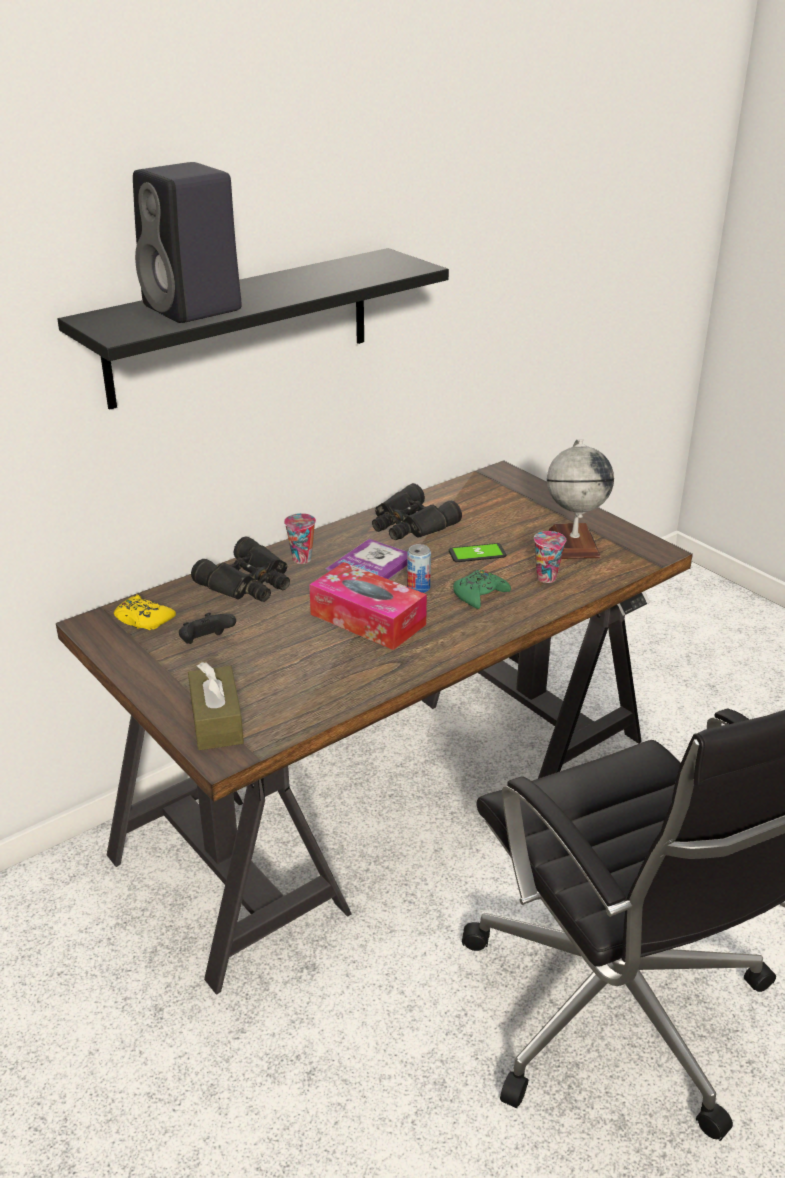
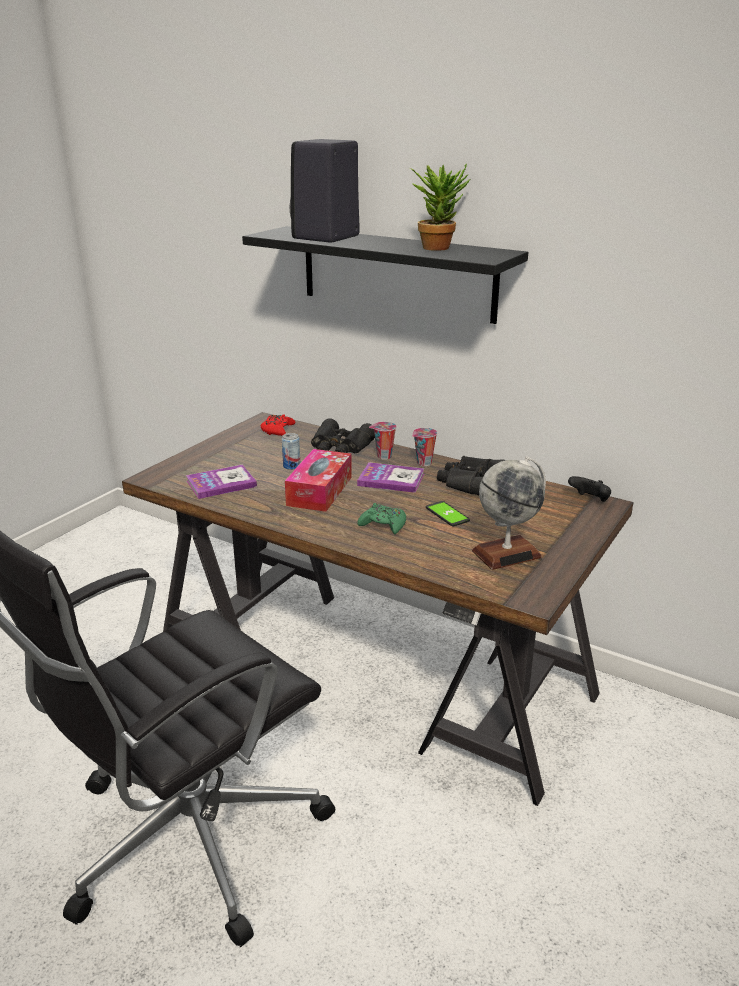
camera: 70 degrees right, 5 degrees down
(143, 619) = (277, 430): yellow game controller -> red game controller
(206, 643) = (262, 450): black game controller -> black game controller (589, 500)
(216, 721) = (181, 469): brown tissue box -> none
(292, 691) = (221, 483): none -> book
(328, 272) = (439, 247): none -> potted plant
(418, 588) = (376, 500): can -> can (291, 466)
(547, 578) = (432, 549): cup -> cup (423, 463)

